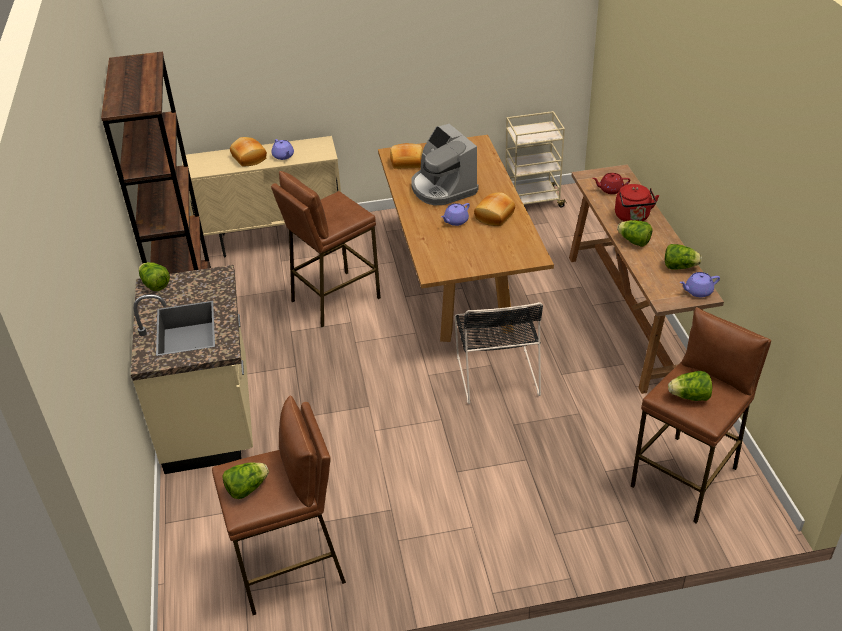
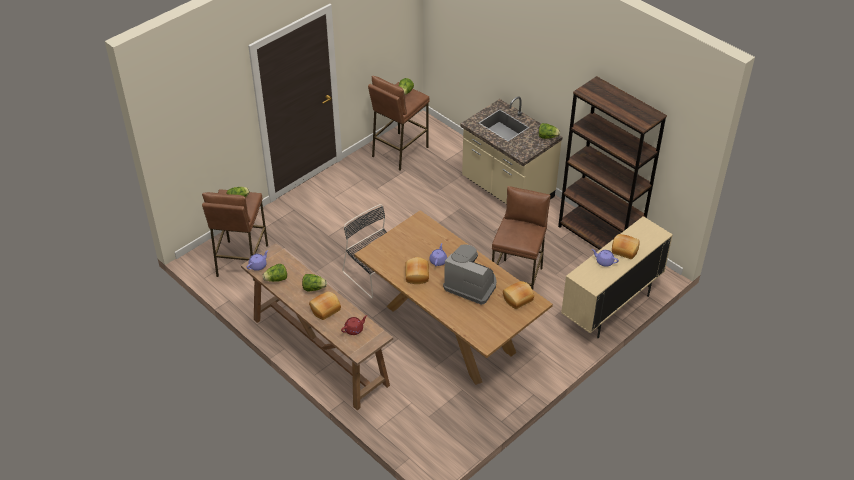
camera: 145 degrees right, 5 degrees up
(532, 201) = (457, 436): beige cart -> none
(633, 217) = (325, 309): red kettle -> bread

